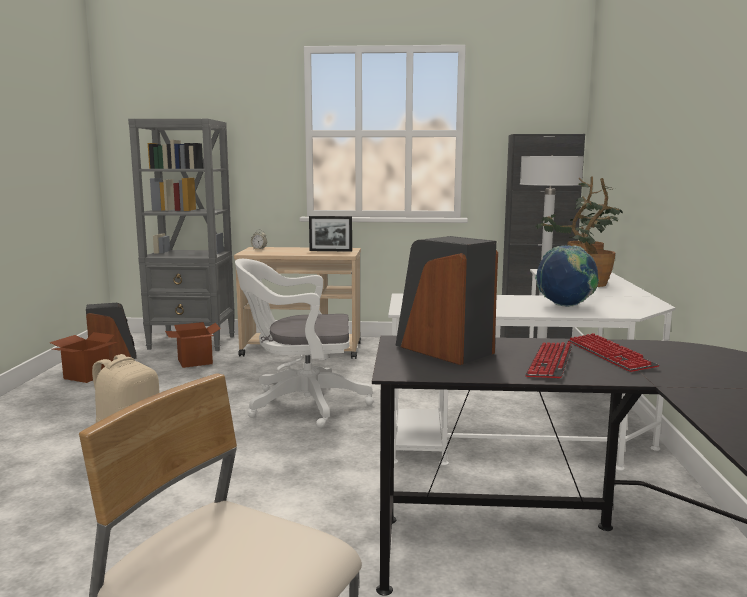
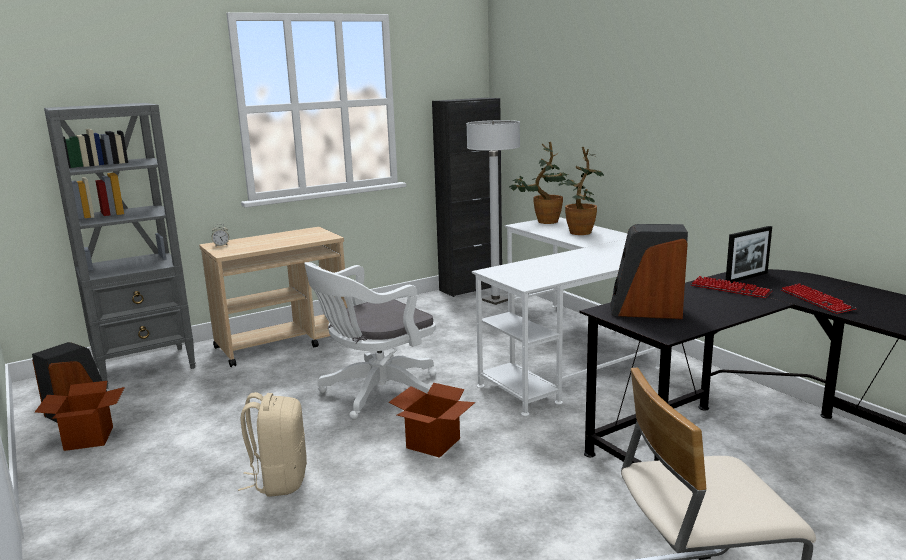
camera: 35 degrees left, 5 degrees up
(195, 362) = (191, 386): cardboard box -> cardboard box (433, 443)
(330, 251) = (302, 235): picture frame -> picture frame (746, 278)
(550, 362) = (718, 303): keyboard -> keyboard (816, 300)
(565, 306) = (611, 256): globe -> none

